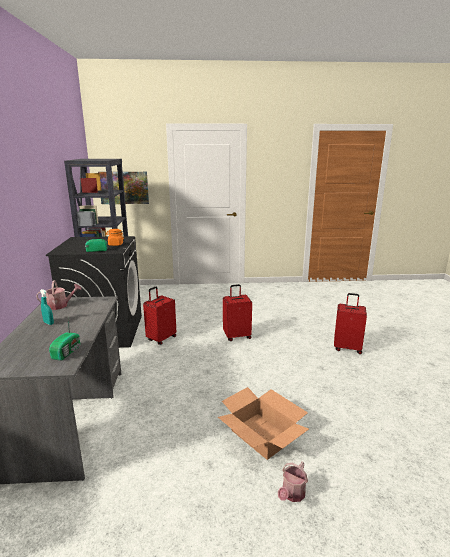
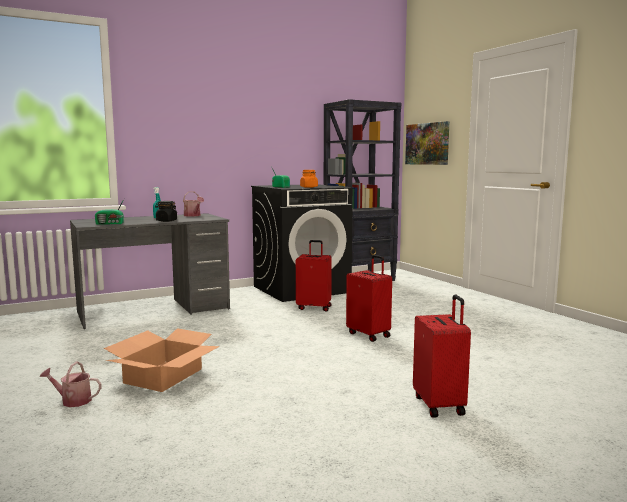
camera: 65 degrees right, 10 degrees down
(88, 321) = (166, 221): none -> black jar

